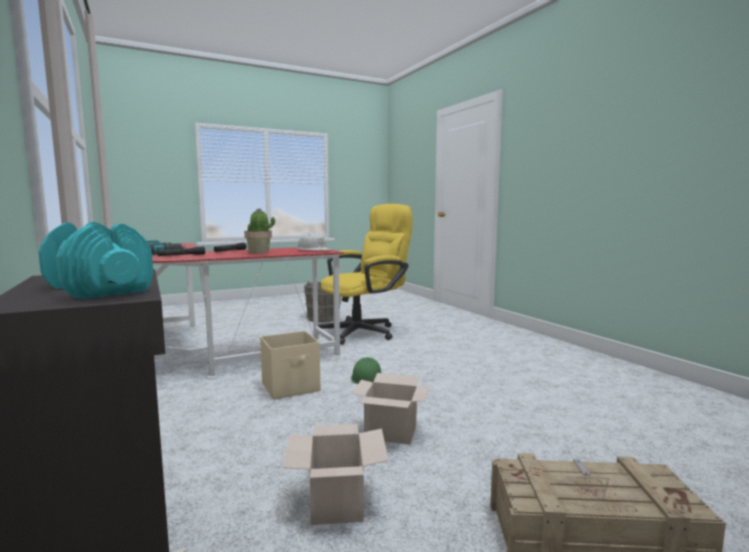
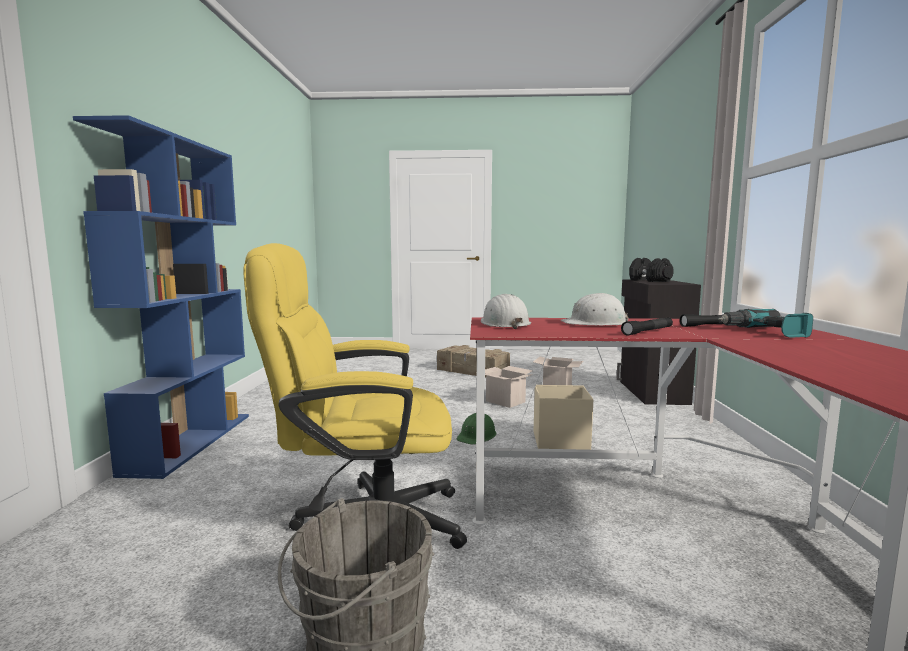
camera: 150 degrees left, 0 degrees up
(97, 289) = (650, 280): turquoise dumbbell -> black dumbbell
(259, 253) = (595, 323): potted plant -> white hard hat
(533, 337) = (191, 442): none -> blue bookcase

